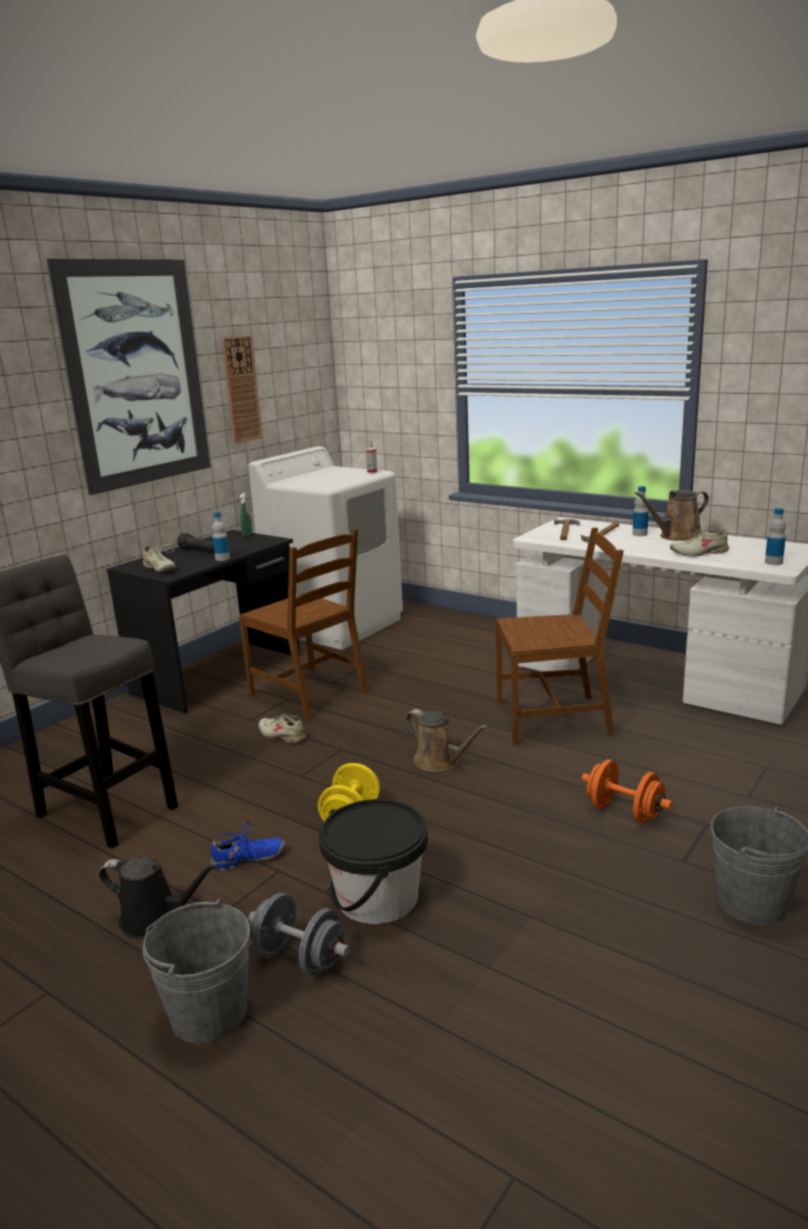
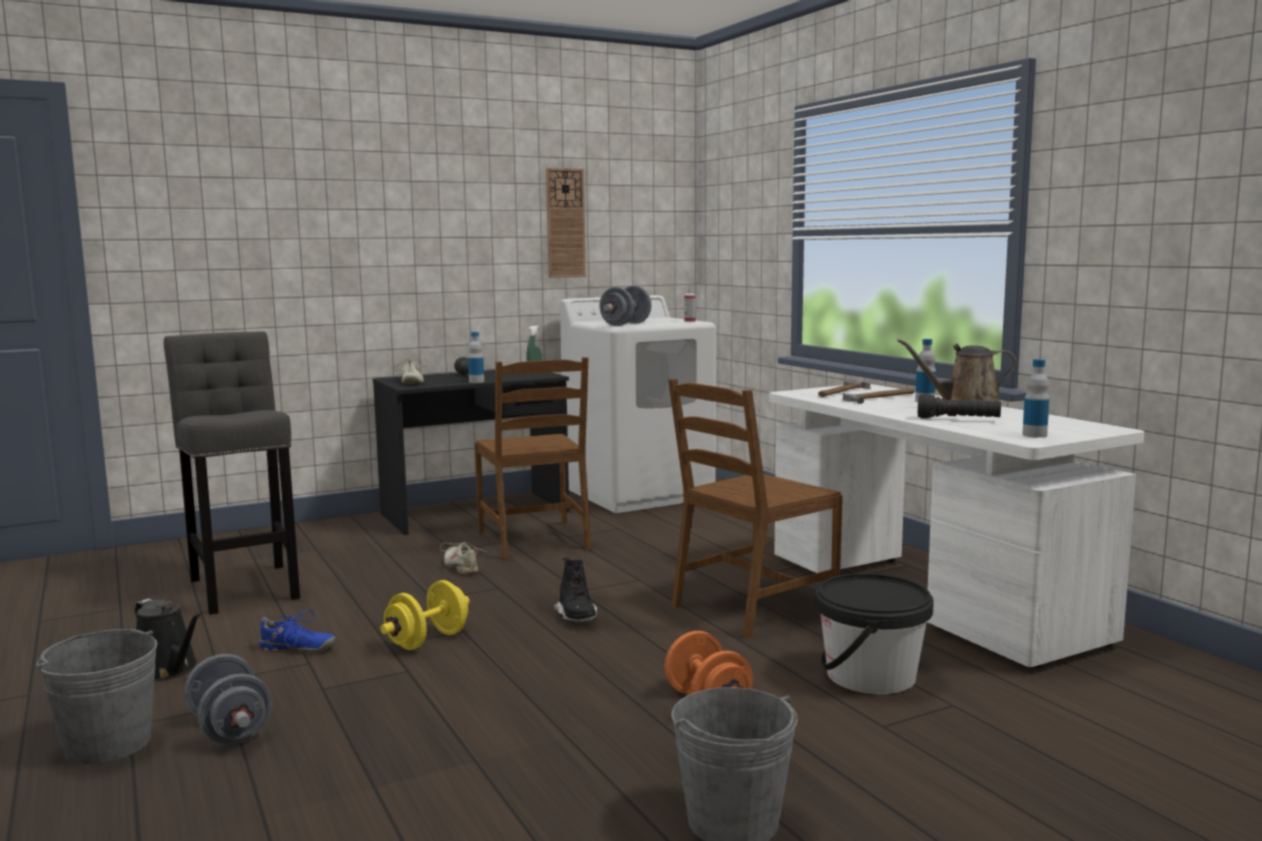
camera: 25 degrees right, 10 degrees down
(136, 374) = (438, 193): picture -> none
(329, 483) = (625, 324): none -> grey dumbbell
(377, 897) = (359, 705): black bucket -> black bucket (870, 675)
(440, 761) = (577, 617): brown watering can -> black boot
(554, 718) = (752, 607): brown chair -> brown chair turned 120 degrees clockwise
(699, 553) = (958, 420): beige shoe -> black flashlight

